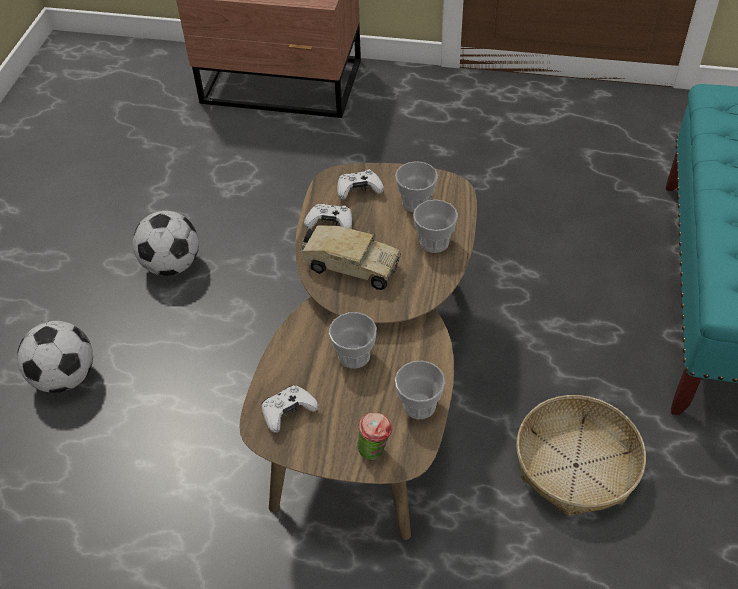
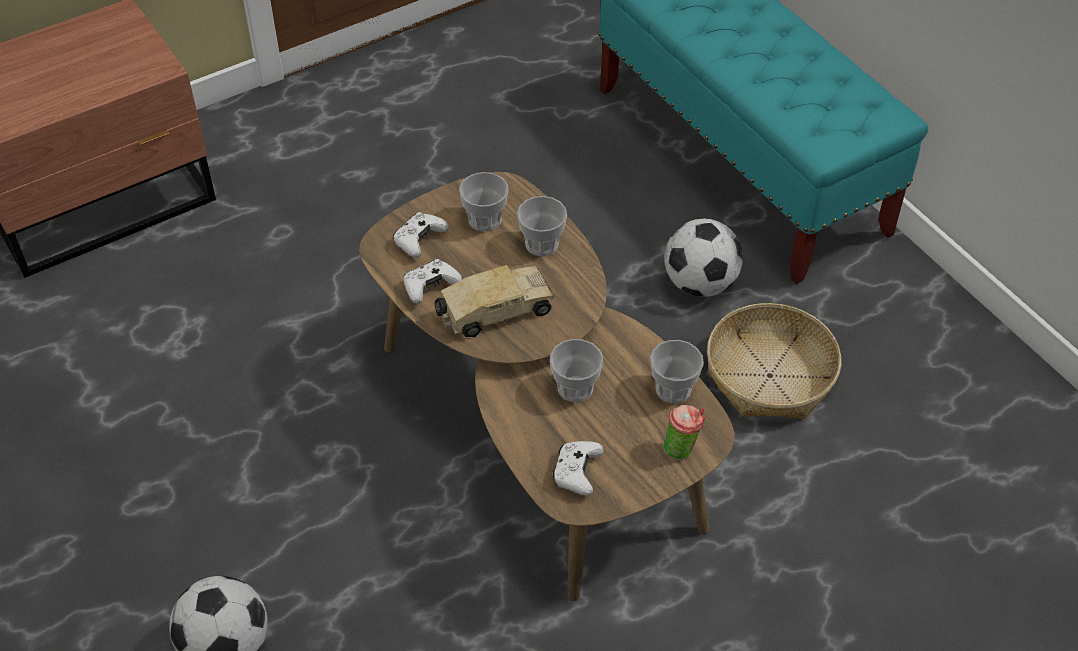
camera: 45 degrees left, 0 degrees up
(172, 265) = (207, 462): football -> football (700, 284)

